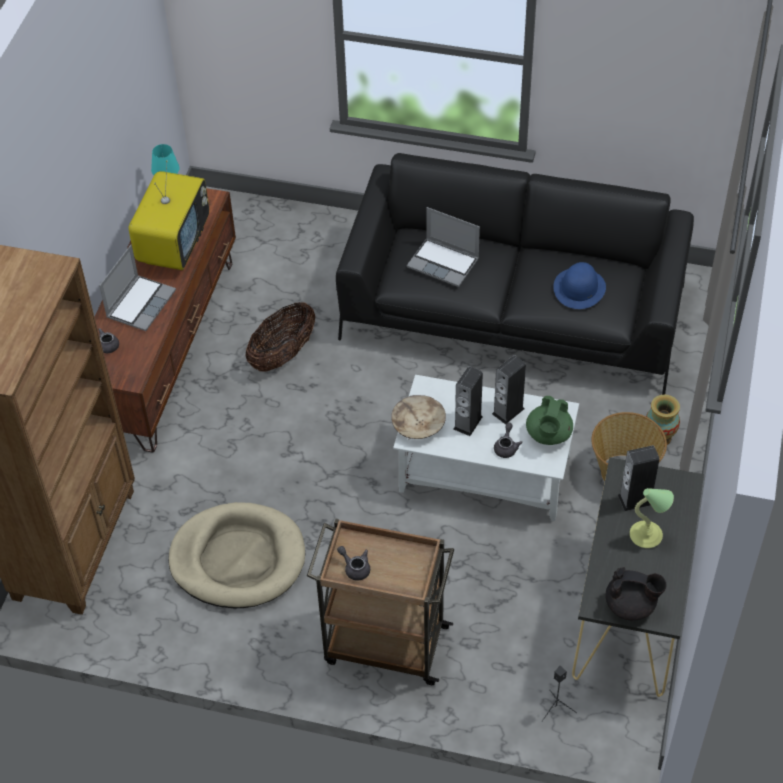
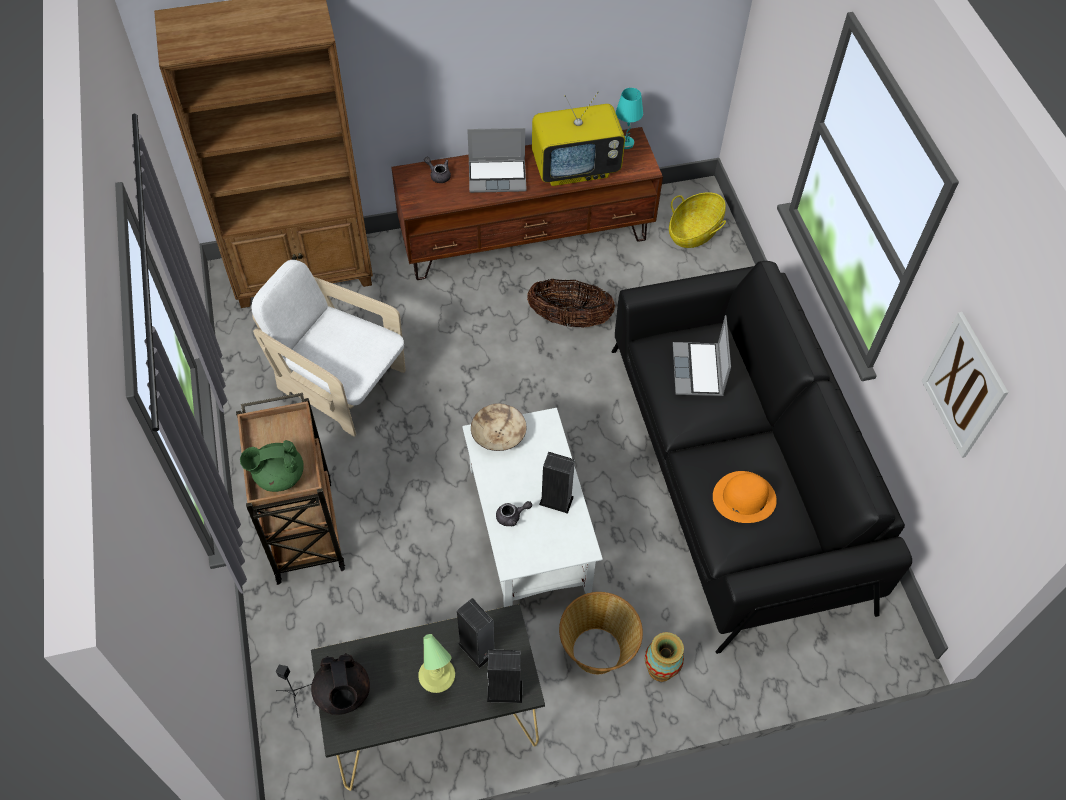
camera: 60 degrees right, 5 degrees up
(238, 559) = (341, 384): beige dog bed -> white armchair
(247, 226) = (694, 231): none -> basket
(355, 568) = (267, 437): grey teapot -> none
(468, 422) = (523, 472): speaker -> speaker (504, 691)
(548, 435) = (546, 547): green teapot -> green teapot (278, 476)
(579, 288) = (744, 498): blue hat -> orange hat
(637, 75) = (964, 385): none -> picture

